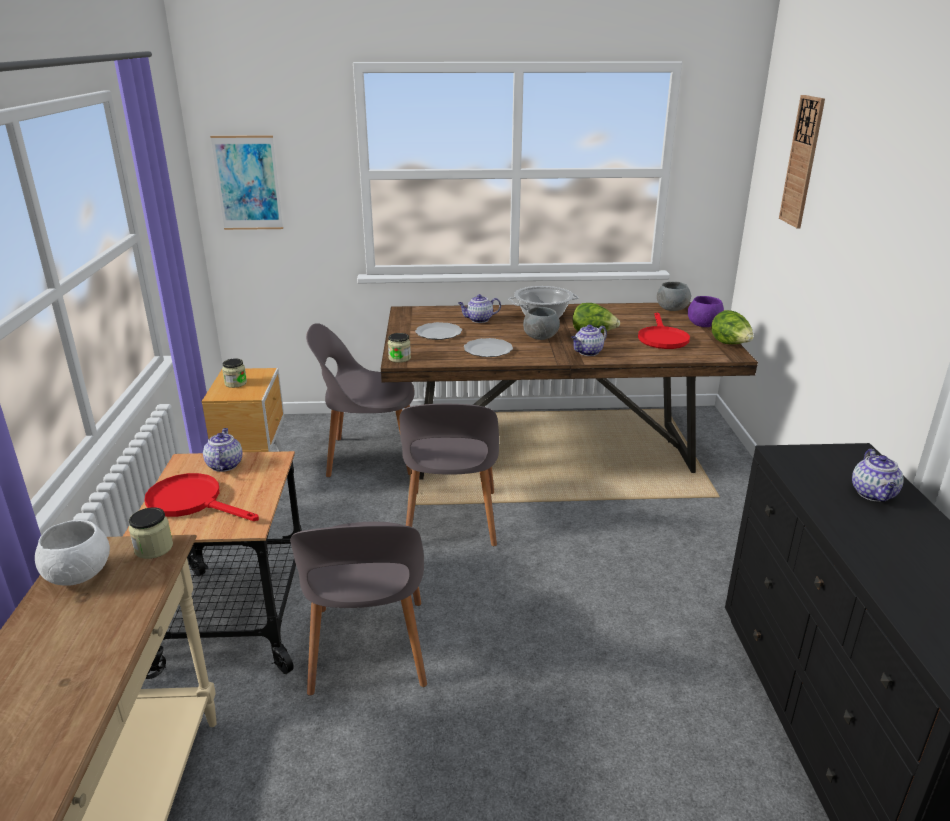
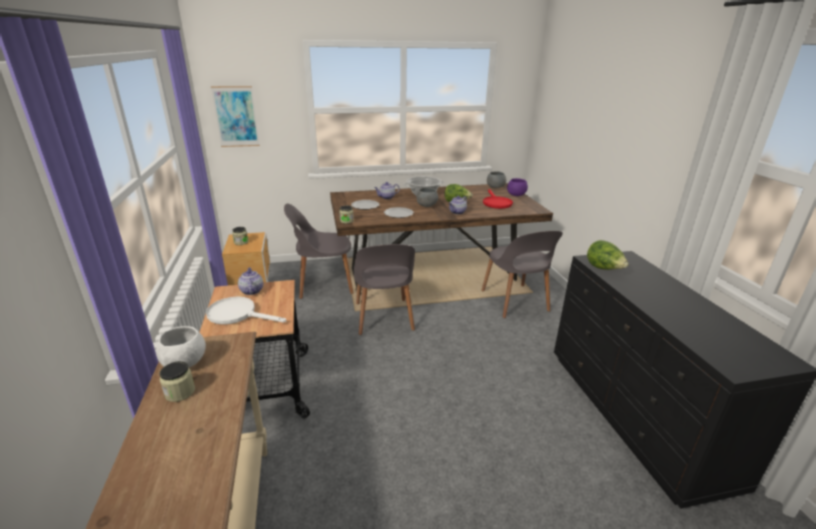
camera: 10 degrees left, 0 degrees up
(154, 548) = (231, 342): jar -> jar (180, 392)
(192, 502) = (238, 314): red frying pan -> white frying pan
(368, 649) = (353, 398): grey chair -> grey chair (515, 302)
(730, 344) = (534, 204): lettuce -> lettuce (604, 269)
(802, 162) = (570, 98): wall clock -> none
(874, 494) = (645, 277): teapot -> none

